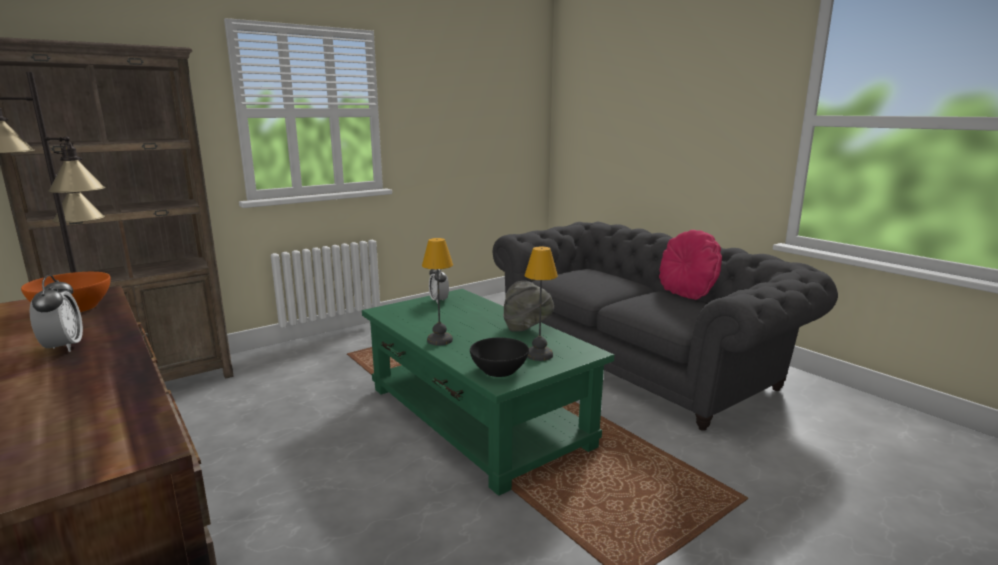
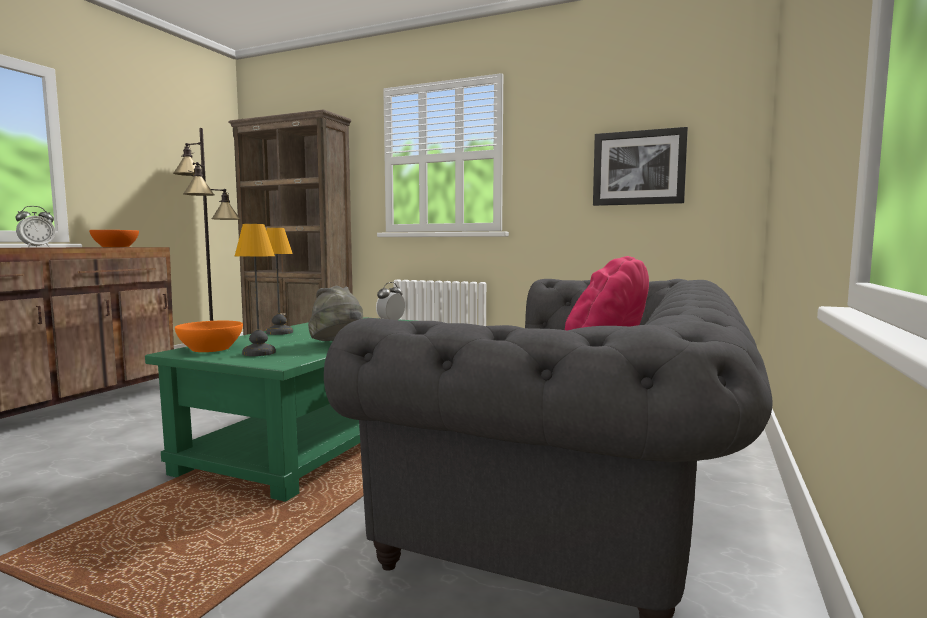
camera: 60 degrees right, 10 degrees down
(484, 131) = (638, 168): none -> picture
(498, 370) = (210, 349): black bowl -> orange bowl

